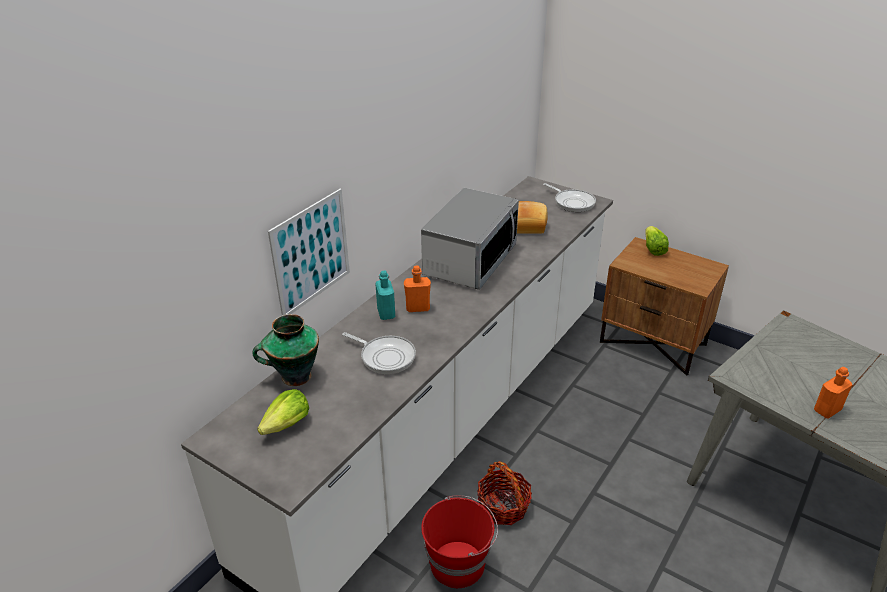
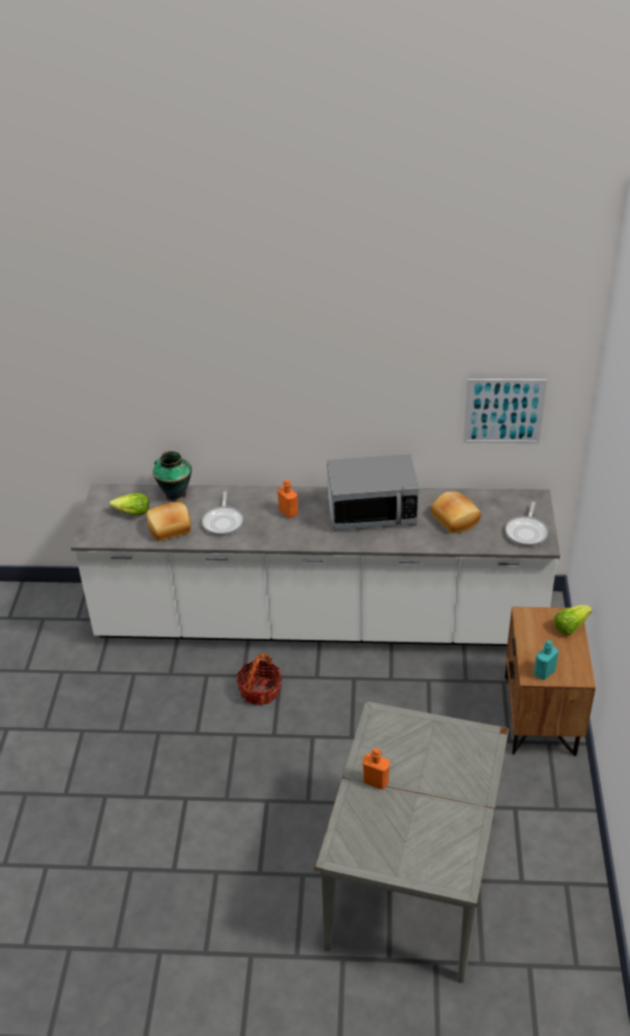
camera: 60 degrees right, 5 degrees up
(311, 253) = (223, 426): picture -> picture (504, 411)
(353, 402) = (170, 529): none -> bread
(386, 313) = (269, 501): turquoise bottle -> turquoise bottle (544, 672)
(458, 563) = (194, 688): red bucket -> none

